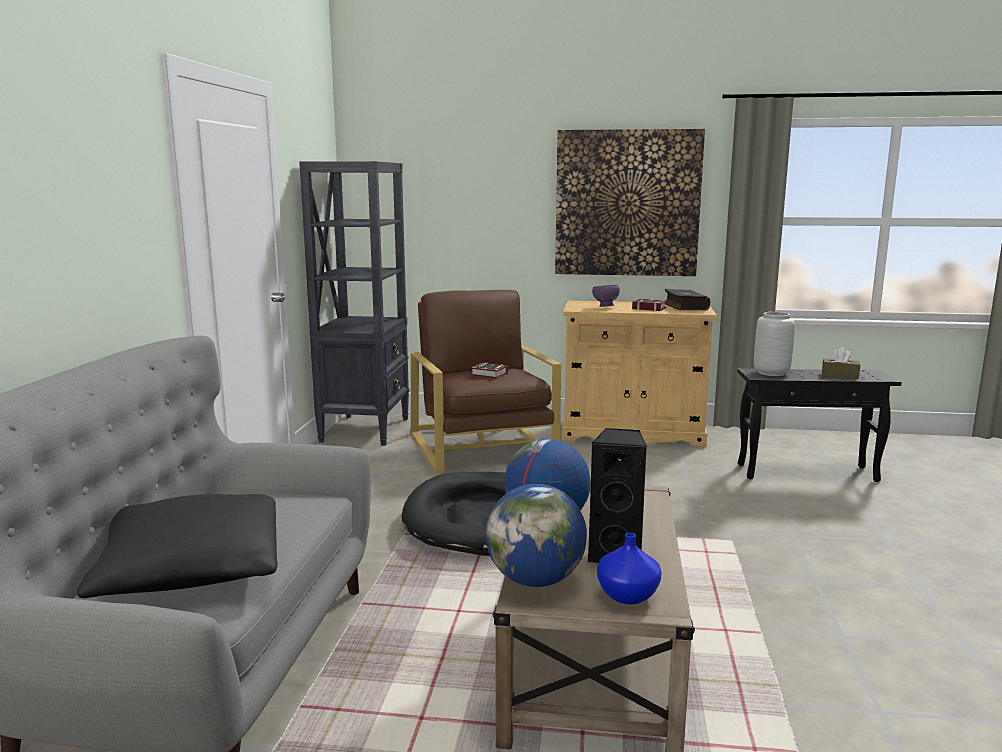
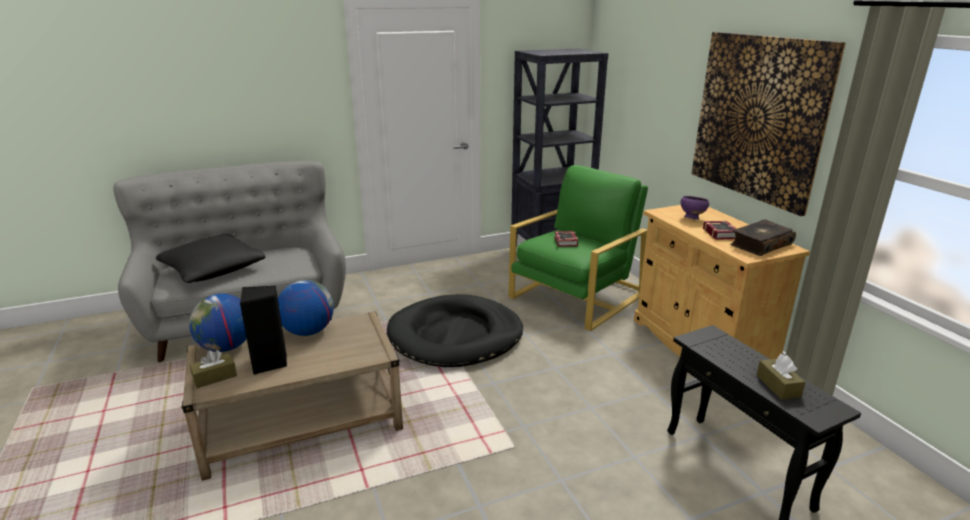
camera: 60 degrees right, 10 degrees up
(482, 446) = (576, 296): brown armchair -> green armchair
(626, 595) = (215, 377): blue vase -> brown tissue box
(771, 373) = (719, 344): grey vase -> none

